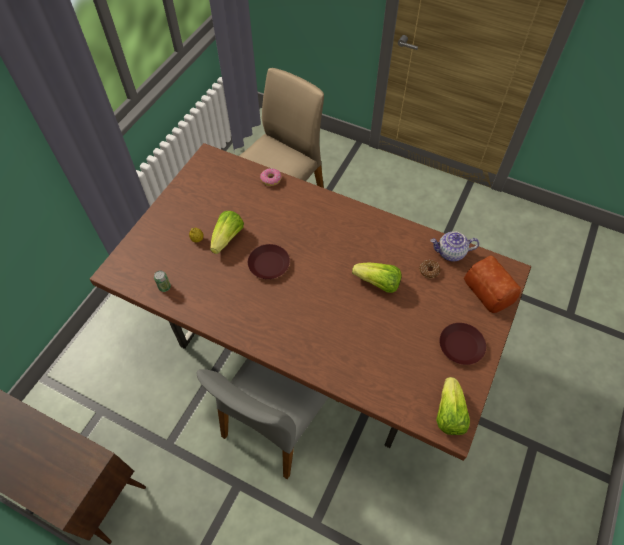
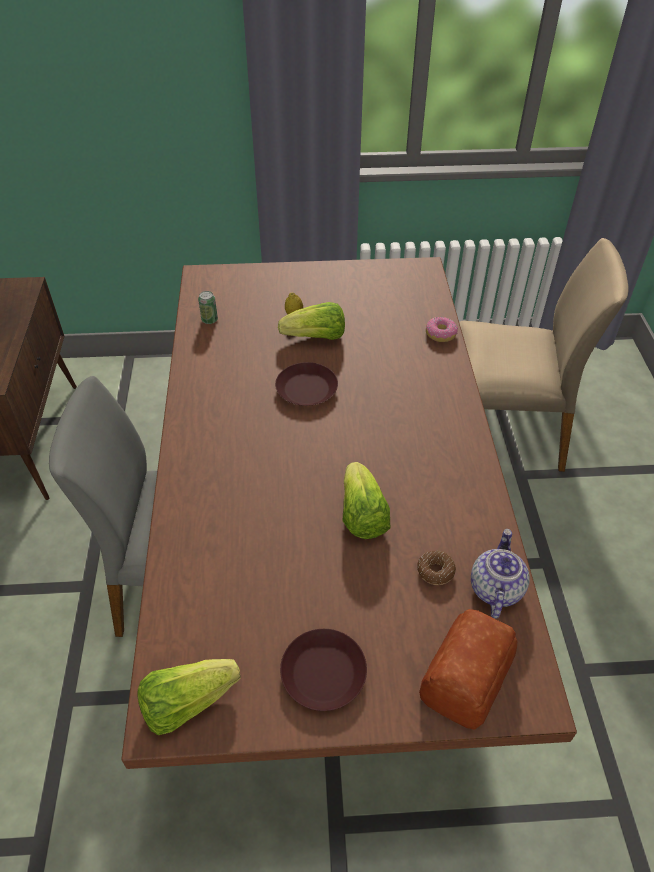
camera: 60 degrees right, 10 degrees down
(450, 253) = (495, 588): teapot -> teapot turned 45 degrees clockwise

